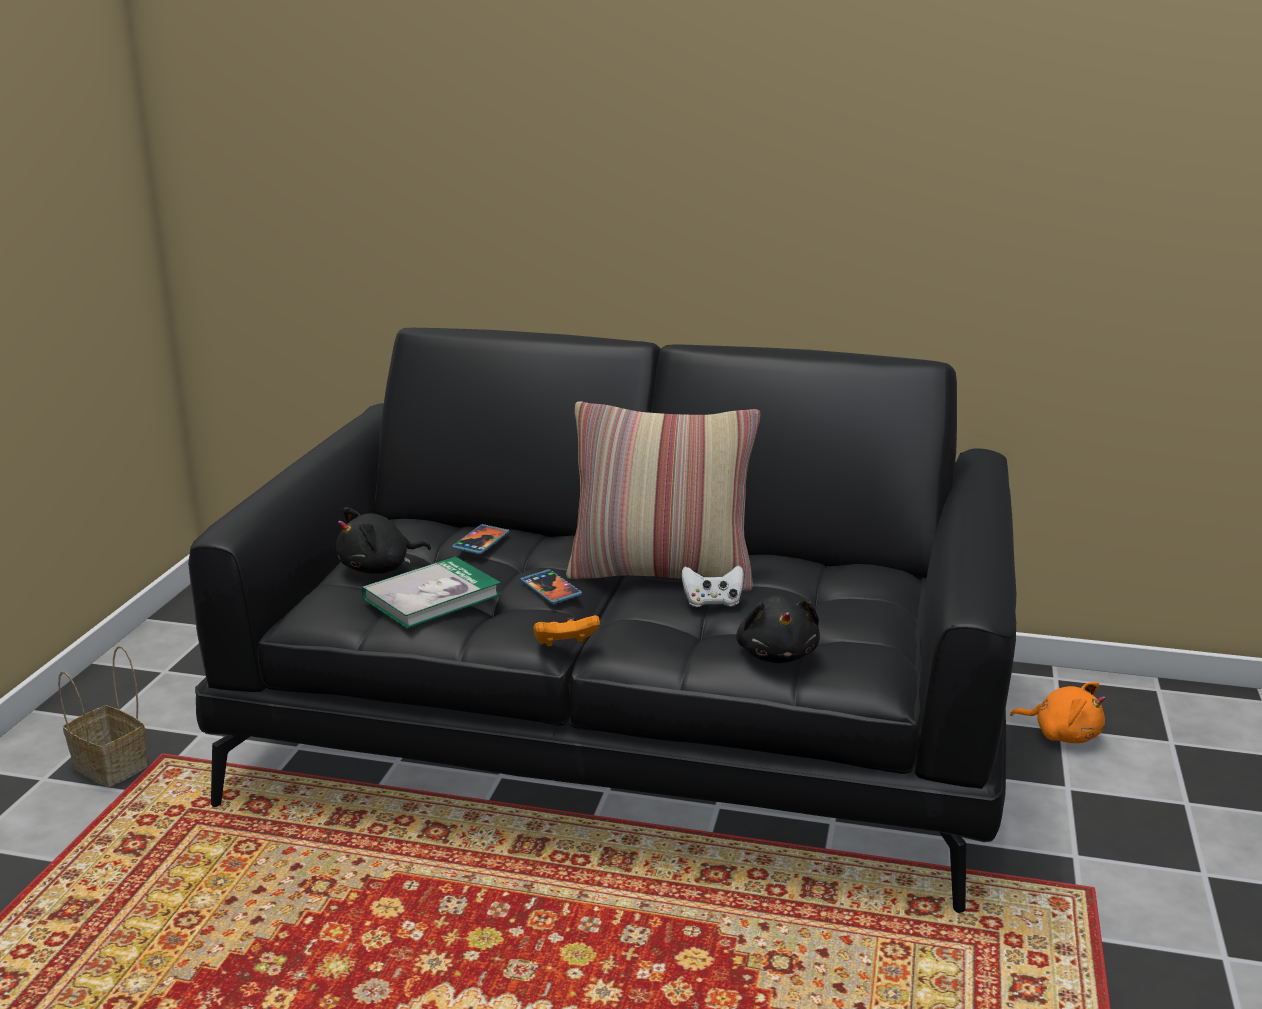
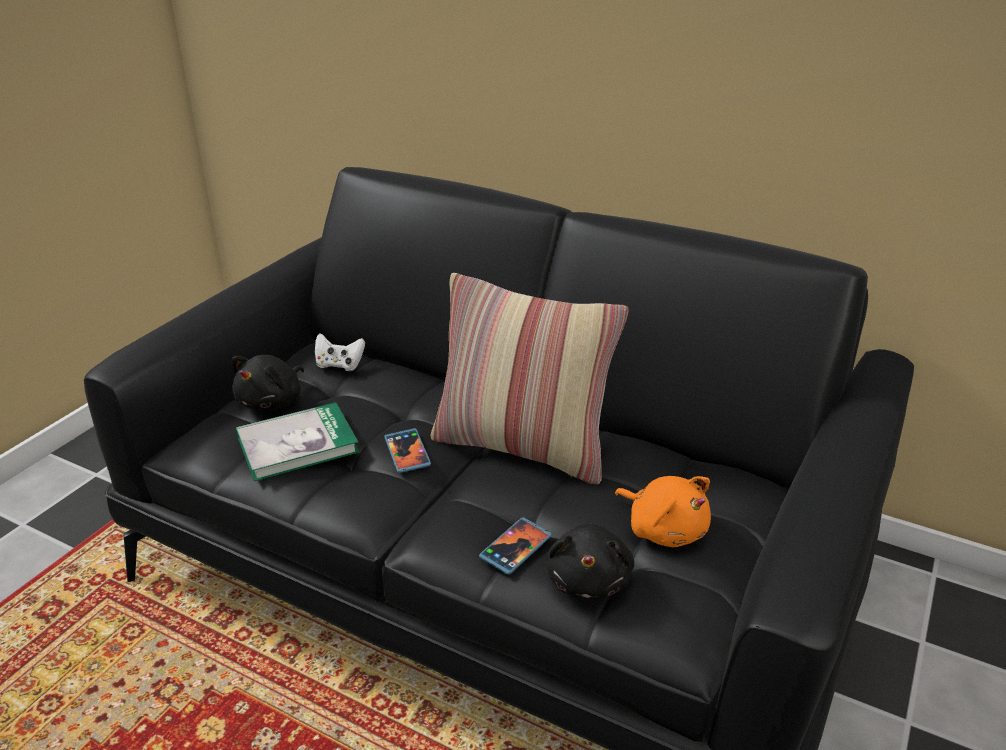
camera: 15 degrees right, 10 degrees up
(113, 766) = (77, 522): basket -> none
(379, 568) = (273, 401): black plush toy -> black plush toy turned 45 degrees counterclockwise
(481, 542) = (374, 384): phone -> phone (515, 547)
(565, 645) = (386, 528): orange game controller -> none
(712, 602) = (552, 496): white game controller -> white game controller (339, 365)
(1062, 734) = (921, 649): orange plush toy -> orange plush toy (664, 529)

